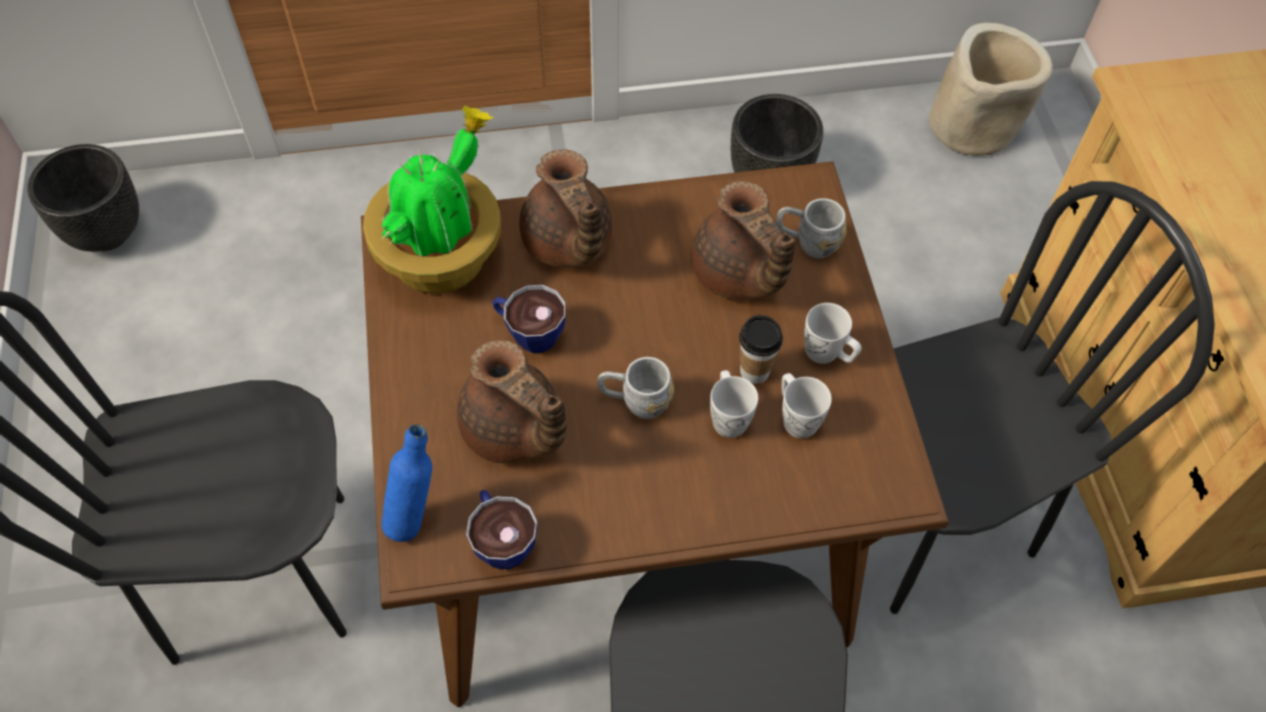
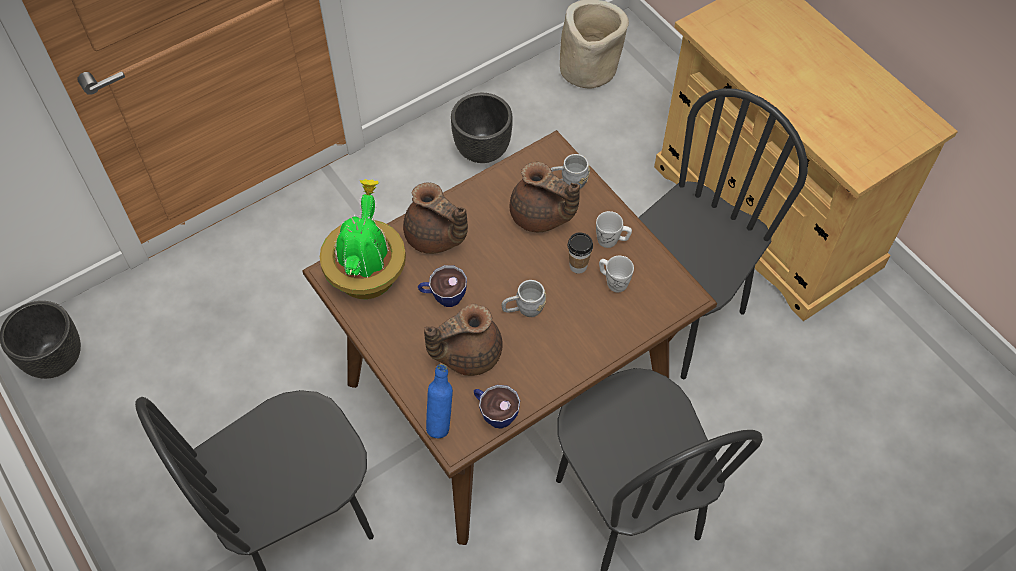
camera: 25 degrees left, 0 degrees up
(514, 431) = (467, 353): brown teapot -> brown teapot turned 135 degrees clockwise
(728, 416) = (577, 296): white mug -> none

